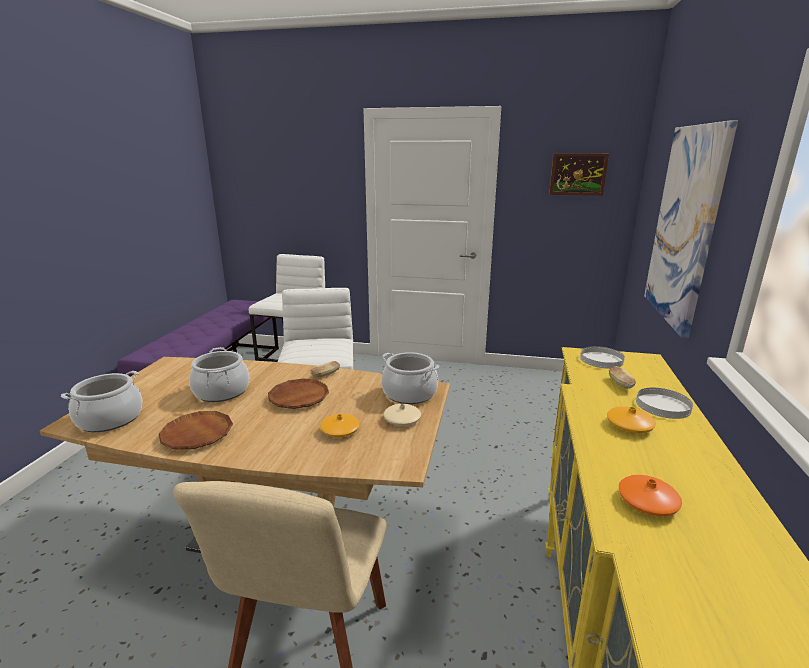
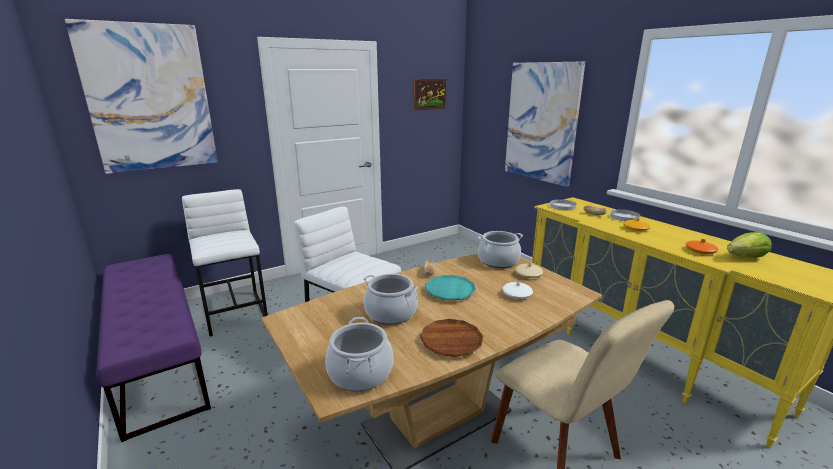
camera: 45 degrees left, 0 degrees up
(271, 167) = (150, 99): none -> picture
(299, 397) = (450, 291): brown plate -> turquoise plate
(340, 430) = (517, 294): orange vase -> white vase
(716, 560) = (745, 258): none -> lettuce

